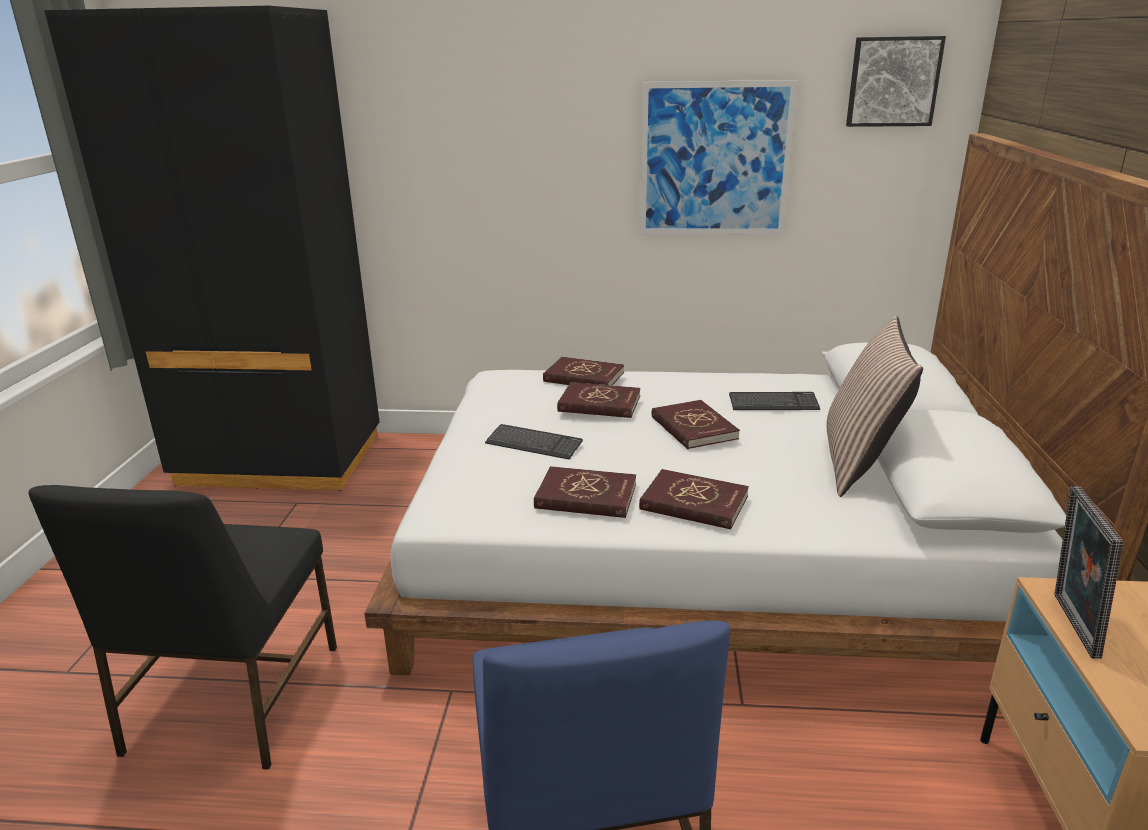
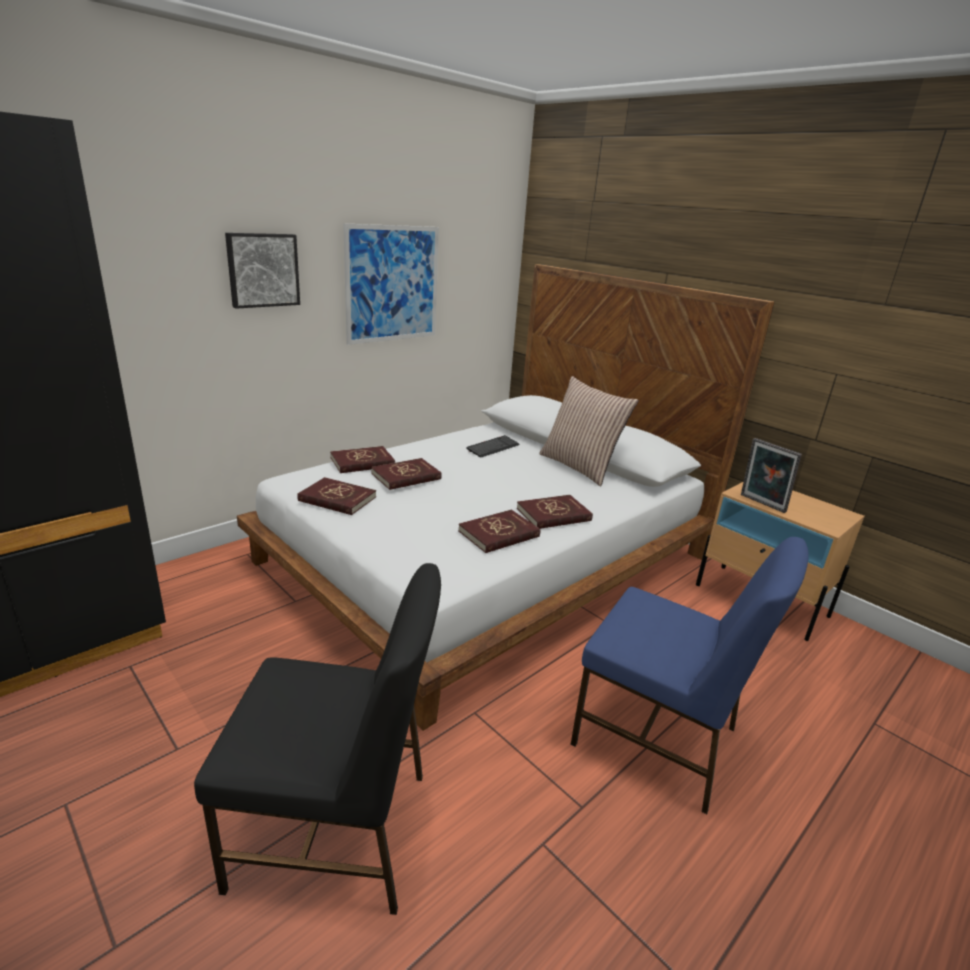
camera: 50 degrees left, 0 degrees up
(231, 700) = (335, 831): black chair -> black chair turned 45 degrees counterclockwise
(534, 444) = (408, 516): keyboard -> none
(693, 428) = (482, 474): red book -> red book (337, 499)
(893, 81) = (484, 230): picture -> picture (262, 270)

